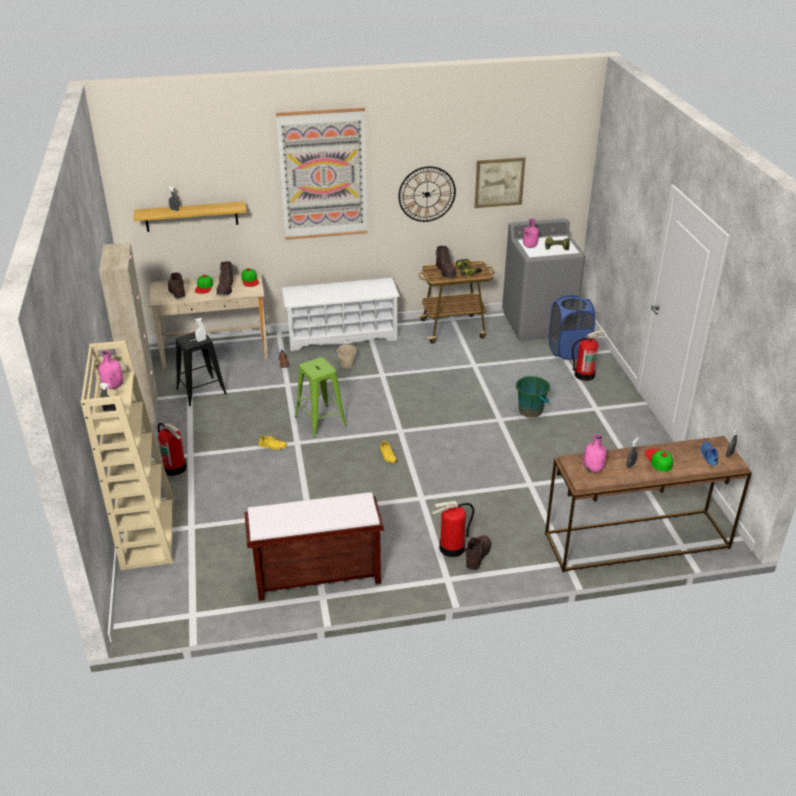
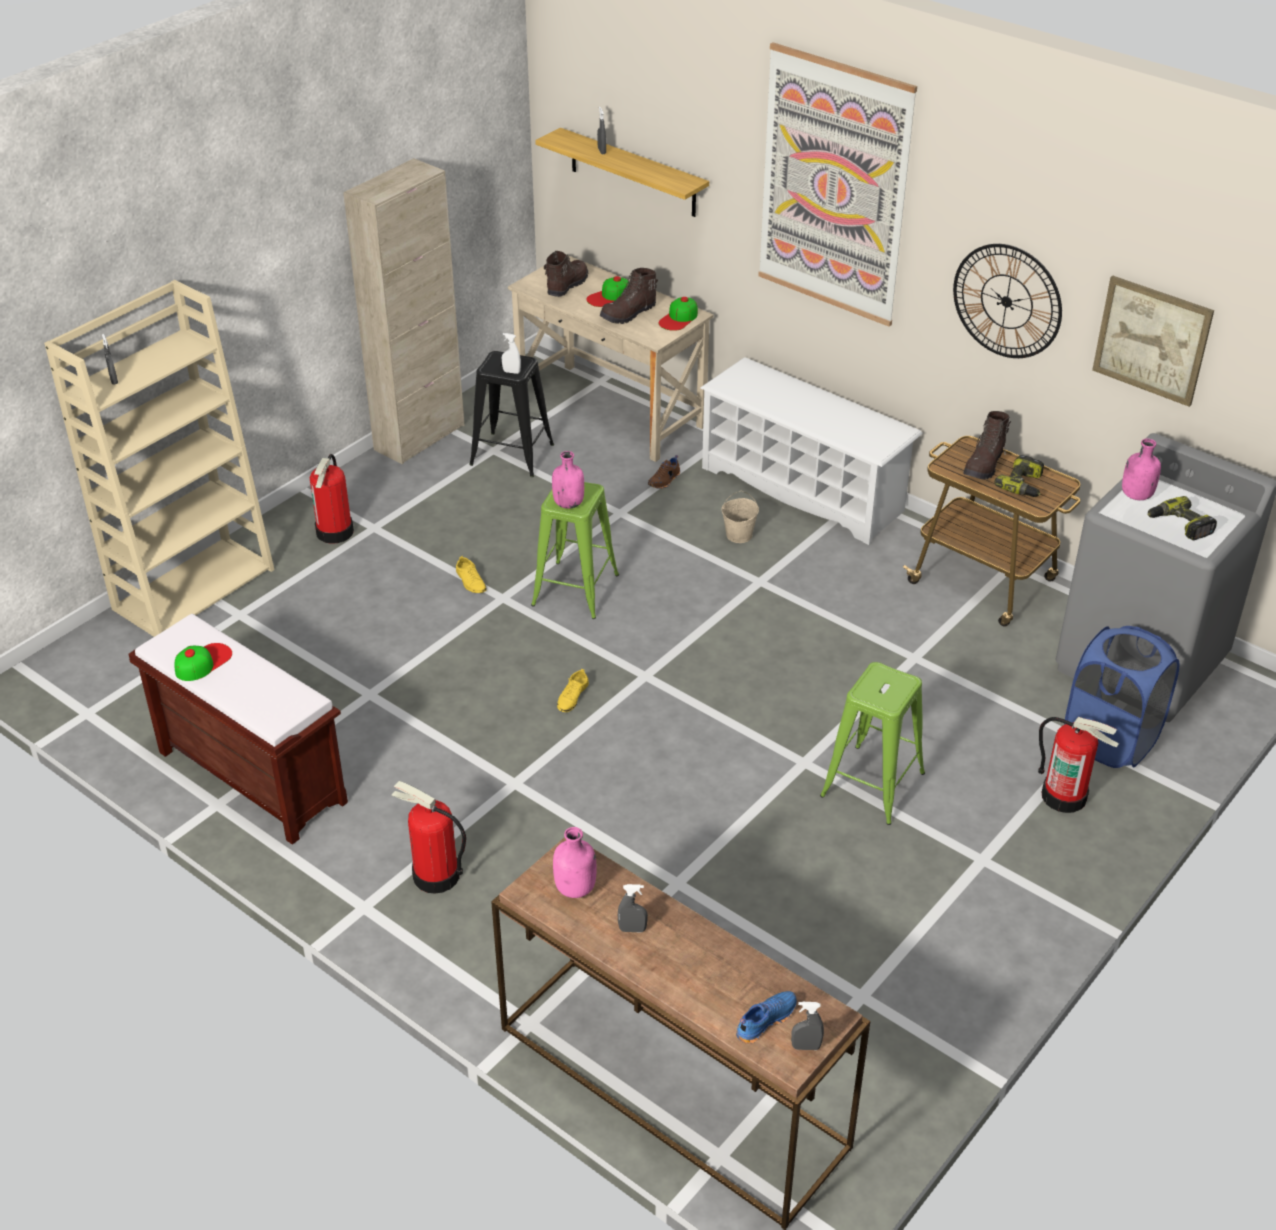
camera: 50 degrees right, 5 degrees up
(113, 386) = (168, 353): pink bottle -> pink bottle (568, 503)
(477, 556) = (443, 912): brown boot -> none
(530, 411) = (872, 785): green bucket -> green stool
(658, 460) = (686, 957): cap -> cap (203, 662)

